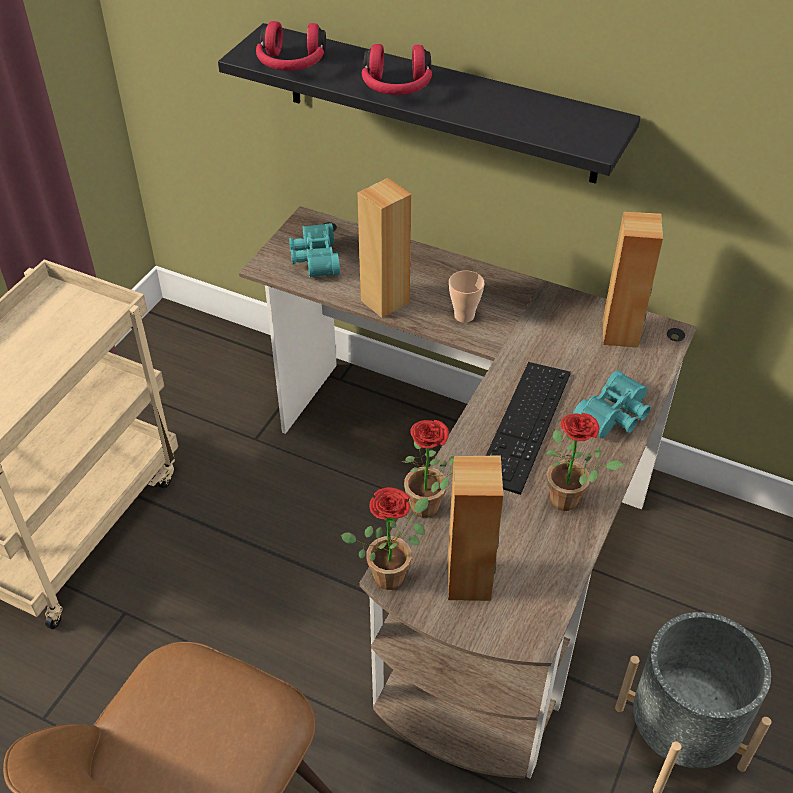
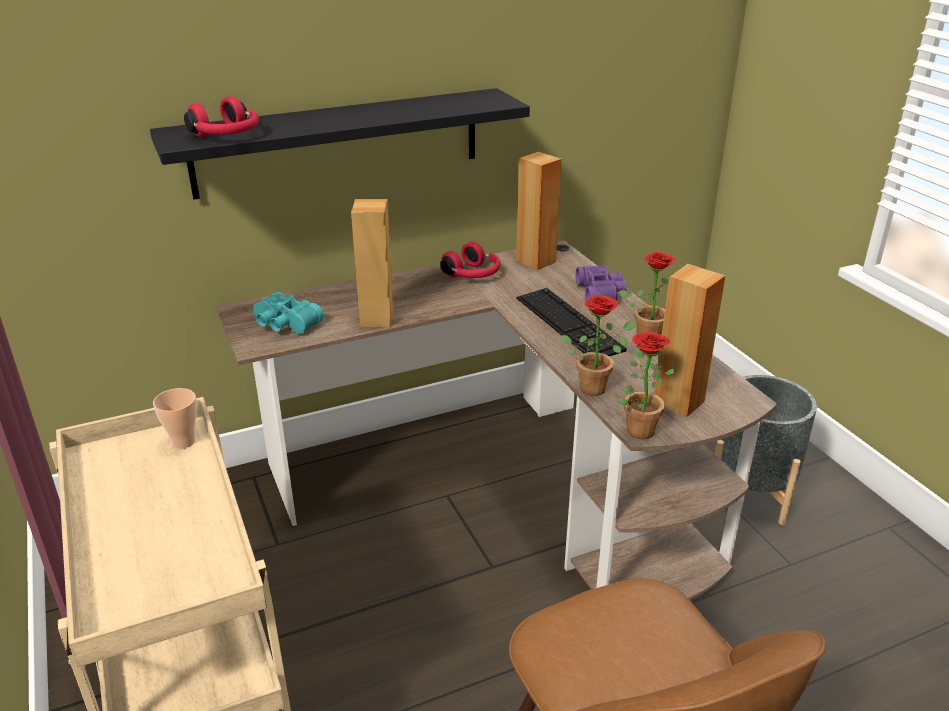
camera: 50 degrees left, 15 degrees down
(396, 87) = (331, 121): red headphones -> red headphones (473, 275)
(464, 316) = (439, 299): cup -> cup (183, 442)
(615, 416) = (601, 293): turquoise binoculars -> purple binoculars

